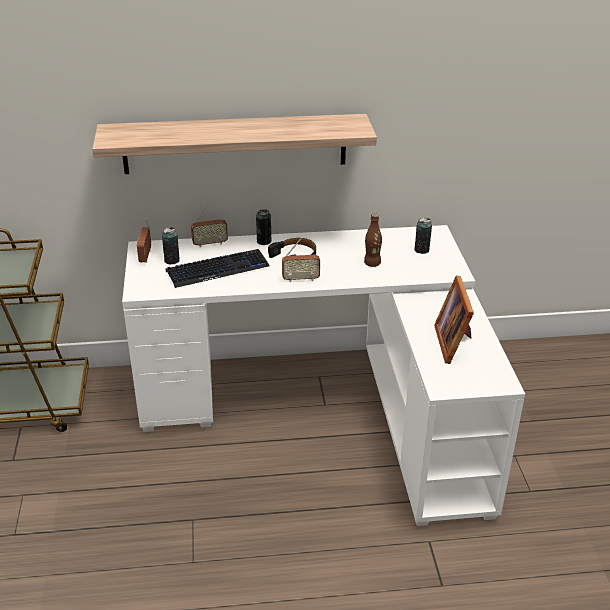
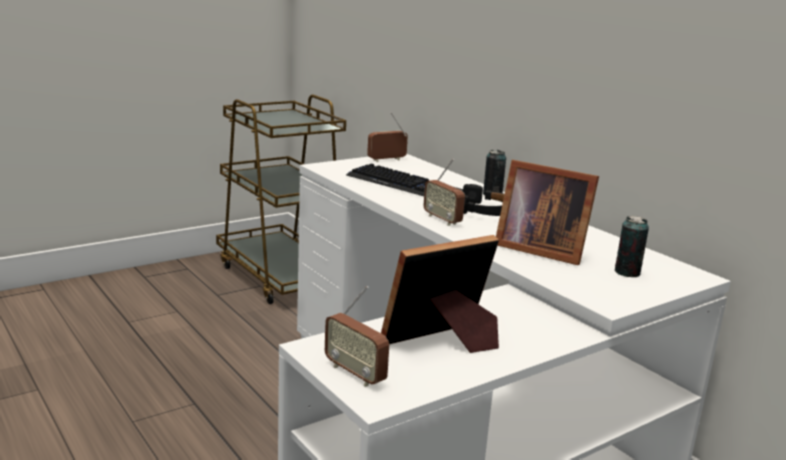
camera: 60 degrees right, 15 degrees down
(172, 260) = (394, 168): can -> none
(210, 243) = (449, 176): radio -> radio (355, 373)
(235, 144) = (504, 60): shelf -> none
(372, 263) = (538, 249): brown bottle -> picture frame

